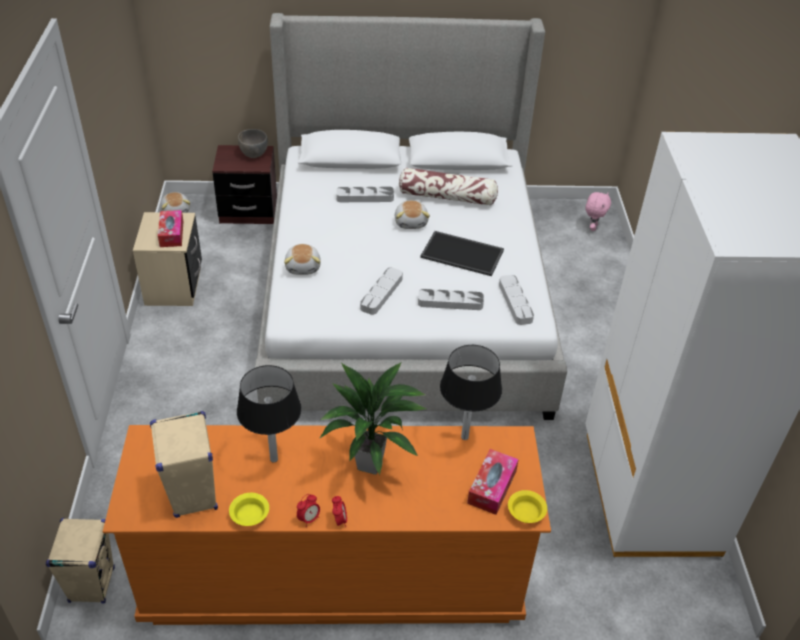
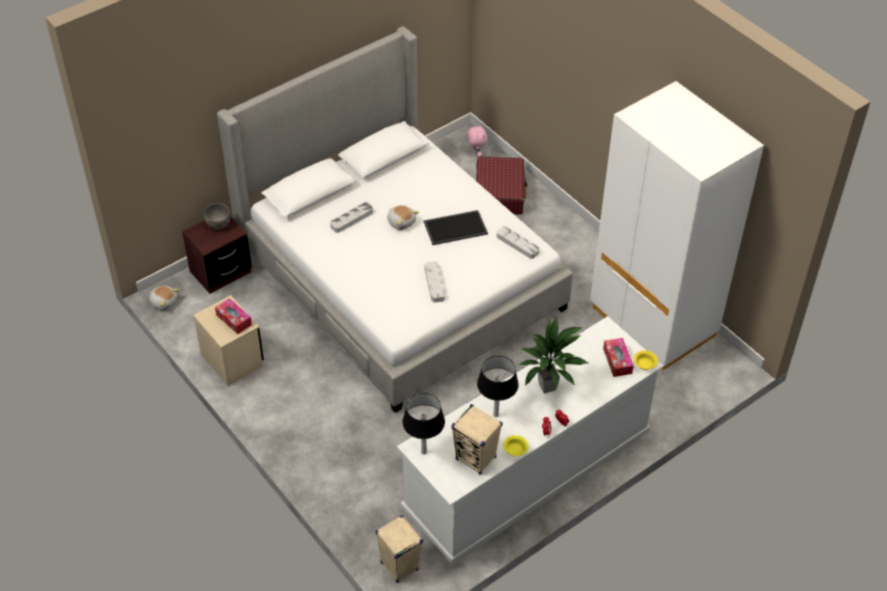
camera: 35 degrees left, 5 degrees up
(303, 267) = (367, 293): plush toy -> none
(334, 573) = (527, 472): orange dresser -> white dresser
(447, 197) = (405, 189): pillow -> none
(450, 302) = (480, 266): grey tray -> none
(464, 437) = (579, 342): black table lamp -> black table lamp (423, 452)
(584, 272) = (499, 193): none -> red suitcase

